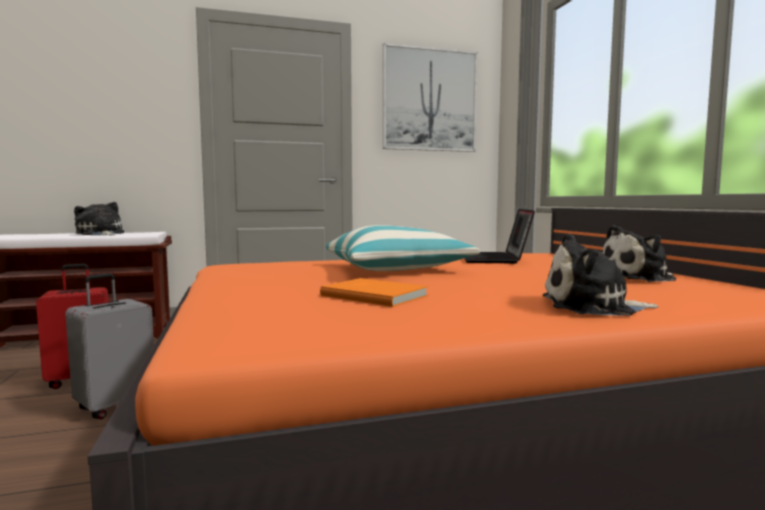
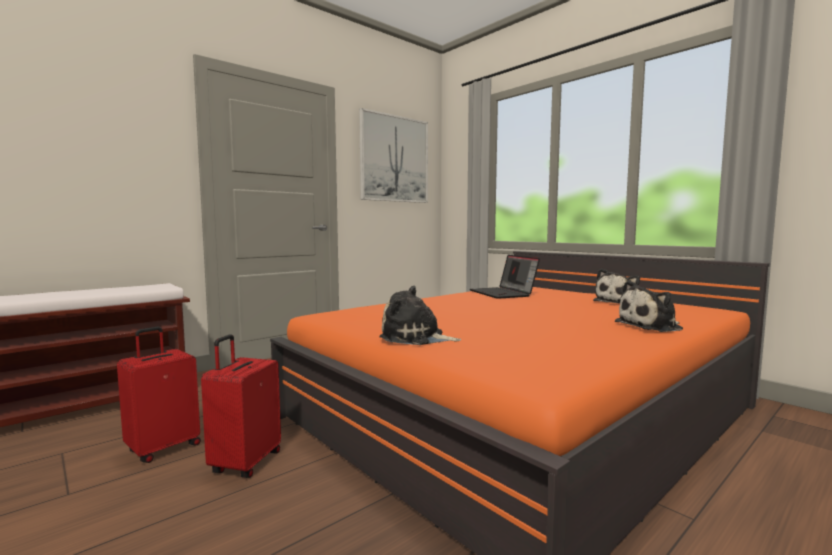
camera: 25 degrees left, 0 degrees up
(101, 234) = (107, 290): plush toy -> plush toy (415, 338)
(116, 406) = (245, 463): grey suitcase -> red suitcase
(374, 295) = (519, 332): orange book -> none
(395, 269) = (467, 308): pillow -> none

